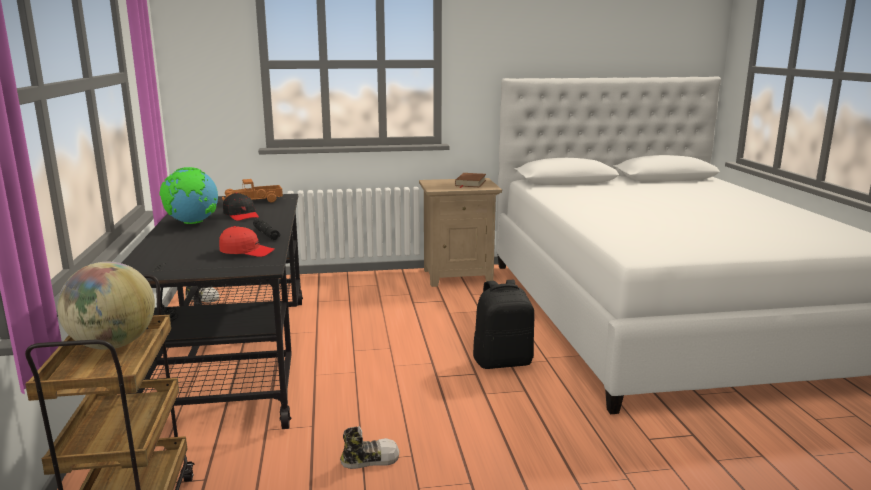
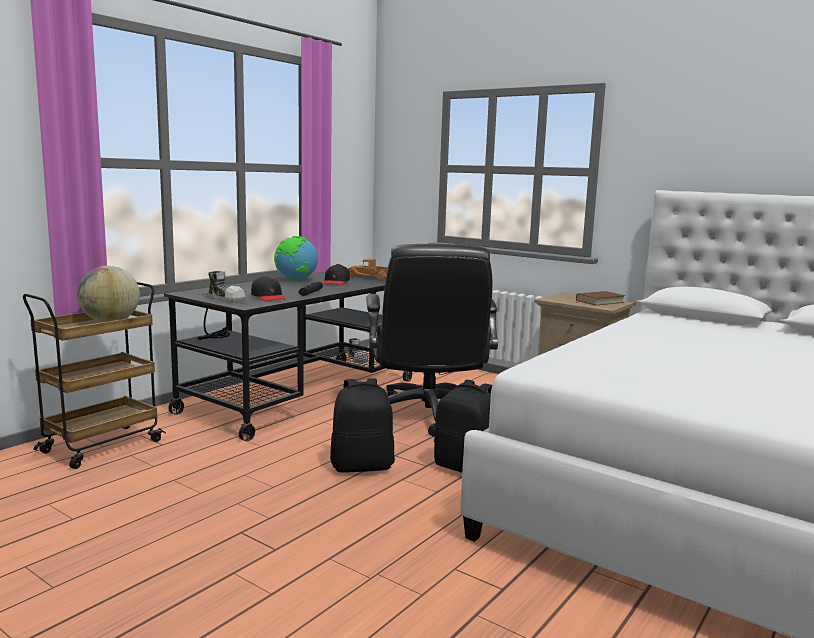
camera: 45 degrees right, 5 degrees down
(246, 251) = (268, 297): red cap -> black cap
(370, 459) = (248, 476): shoe -> shoe (227, 299)
(388, 332) = (427, 417): none -> black office chair
(435, 398) = (362, 466): none -> black backpack

